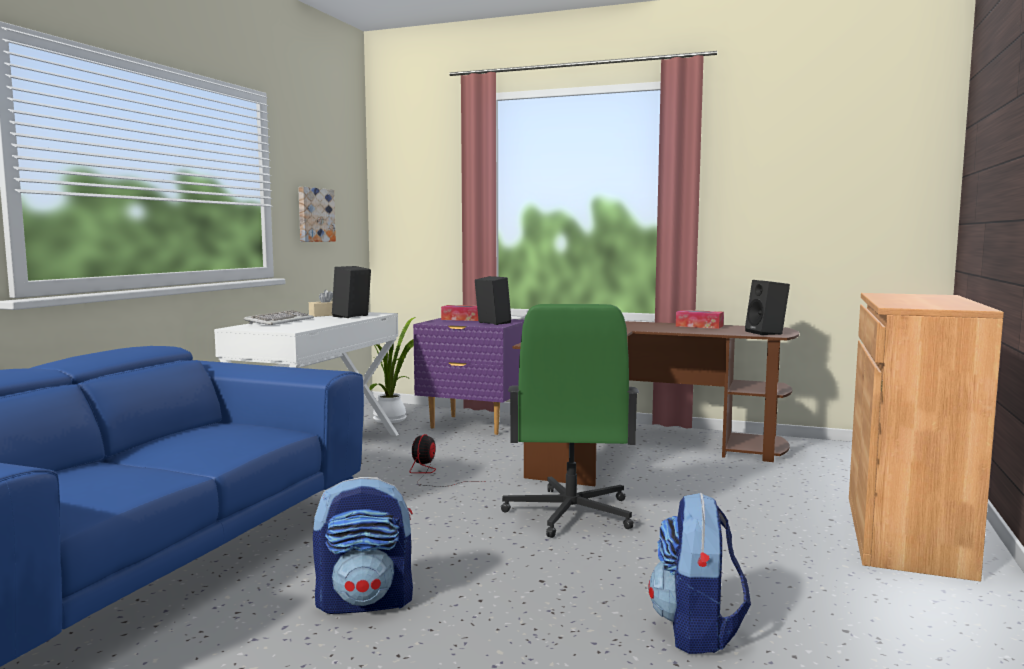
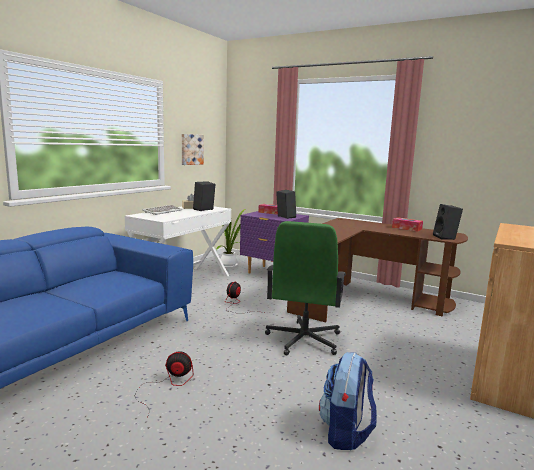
camera: 10 degrees right, 5 degrees up
(366, 602) = (167, 385): backpack -> fan

